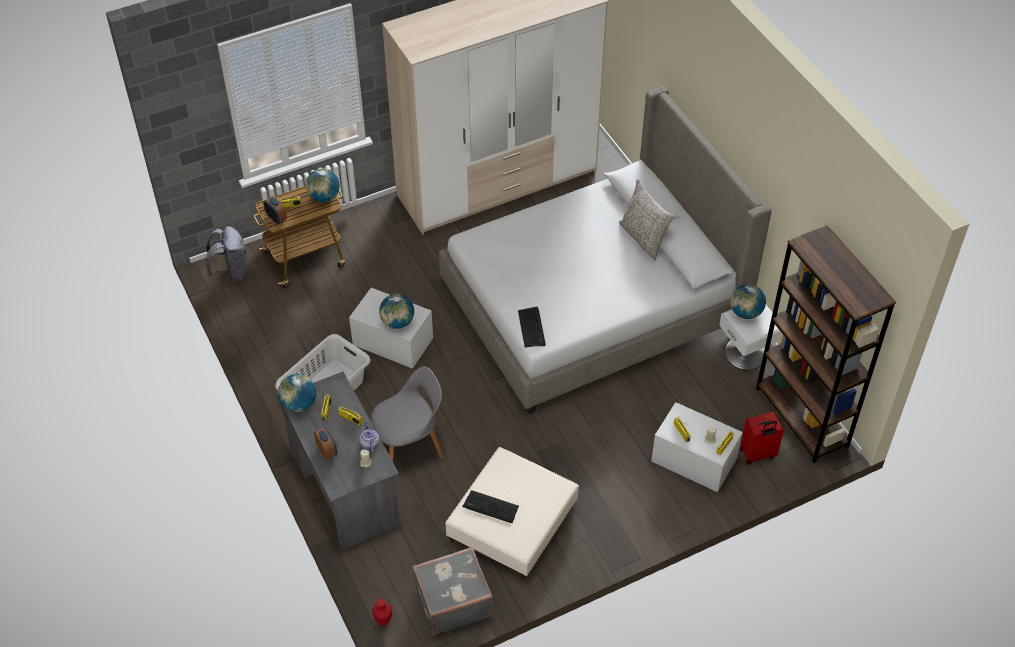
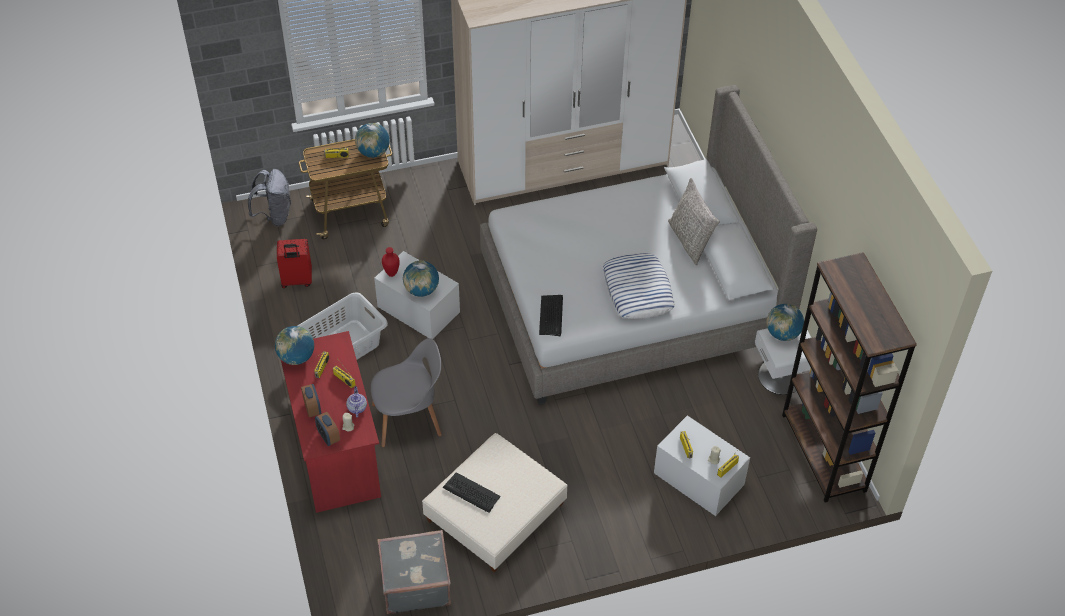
camera: 10 degrees right, 0 degrees up
(276, 218) = (320, 167): alarm clock -> alarm clock (328, 437)
(344, 486) = (335, 448): grey desk -> red desk
(383, 621) = (341, 590): red vase -> red vase (392, 273)
(606, 292) = (638, 290): none -> pillow
(757, 454) = (767, 484): red suitcase -> red suitcase (297, 281)

